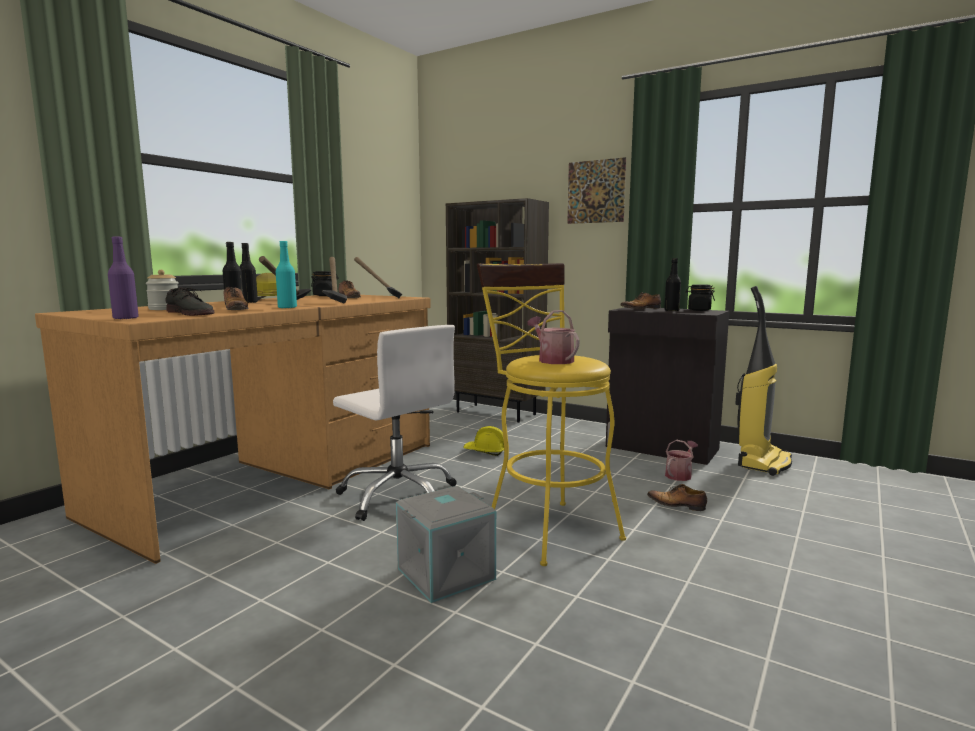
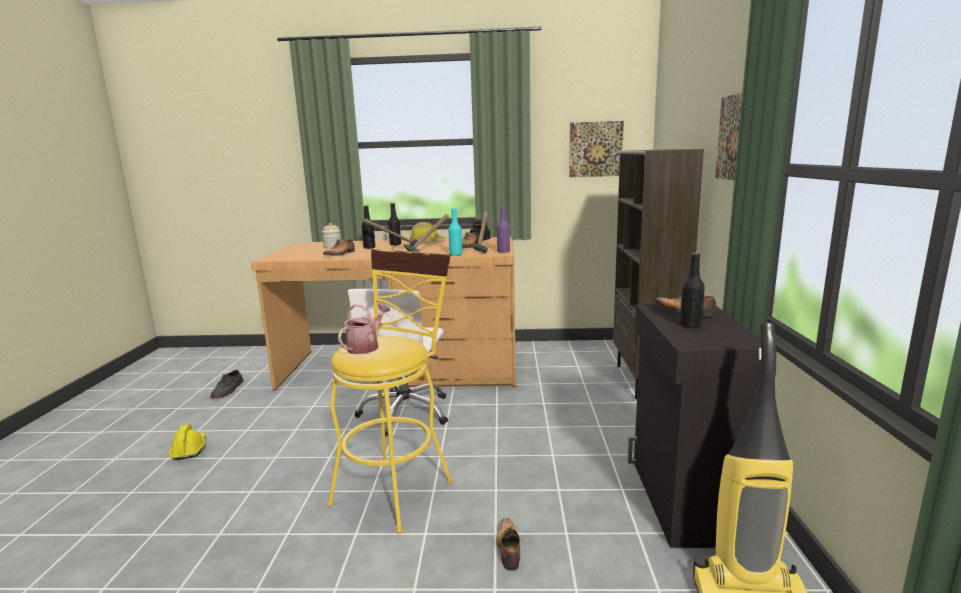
camera: 60 degrees right, 5 degrees up
(125, 318) = (273, 256): purple bottle -> purple bottle (503, 252)
(191, 313) = (309, 255): grey shoe -> grey shoe (228, 390)
(287, 308) = (365, 256): turquoise bottle -> turquoise bottle (456, 254)
(385, 204) = (595, 149): none -> picture
(446, 575) = (296, 472): grey storage box -> none
(485, 451) = (533, 411): yellow hard hat -> yellow hard hat (189, 449)
(680, 475) = (605, 532): watering can -> none
(699, 310) = (735, 335): black jar -> none

